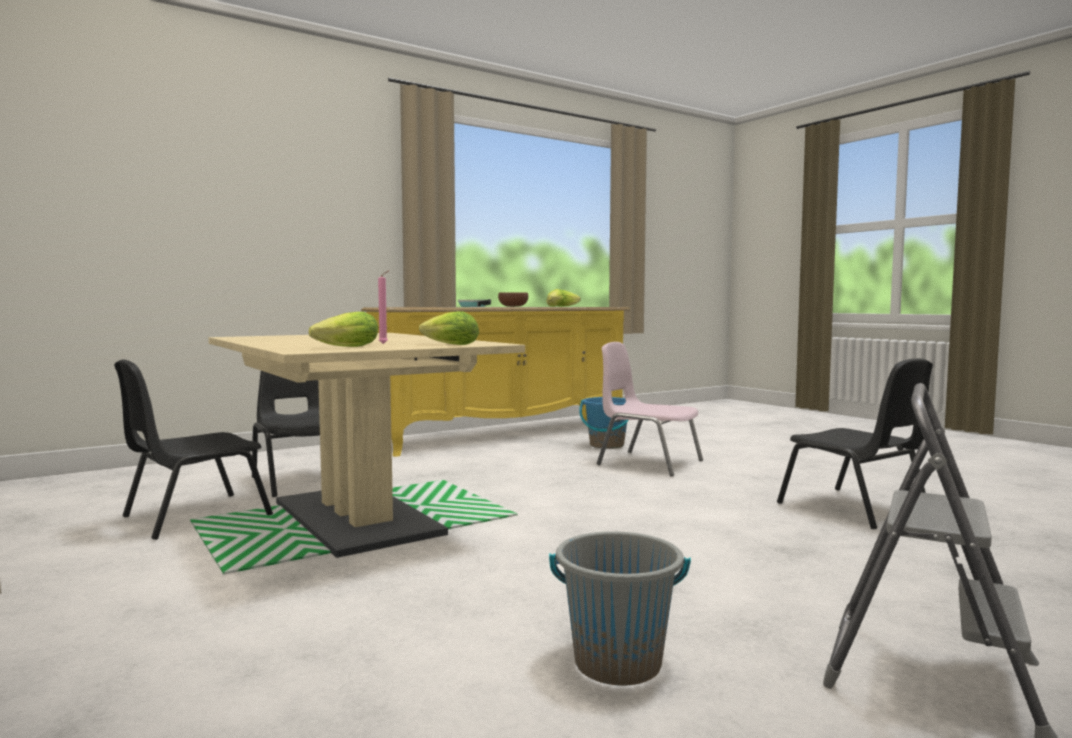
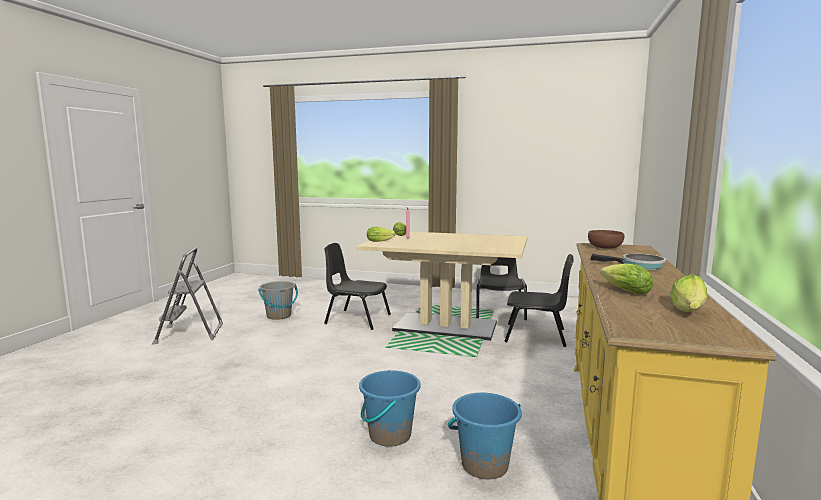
camera: 140 degrees right, 5 degrees up
(513, 306) = (662, 282): brown bowl -> brown bowl (604, 247)
(648, 463) = (389, 435): pink chair -> blue bucket
(854, 508) = (183, 417): black chair -> black chair (357, 319)

